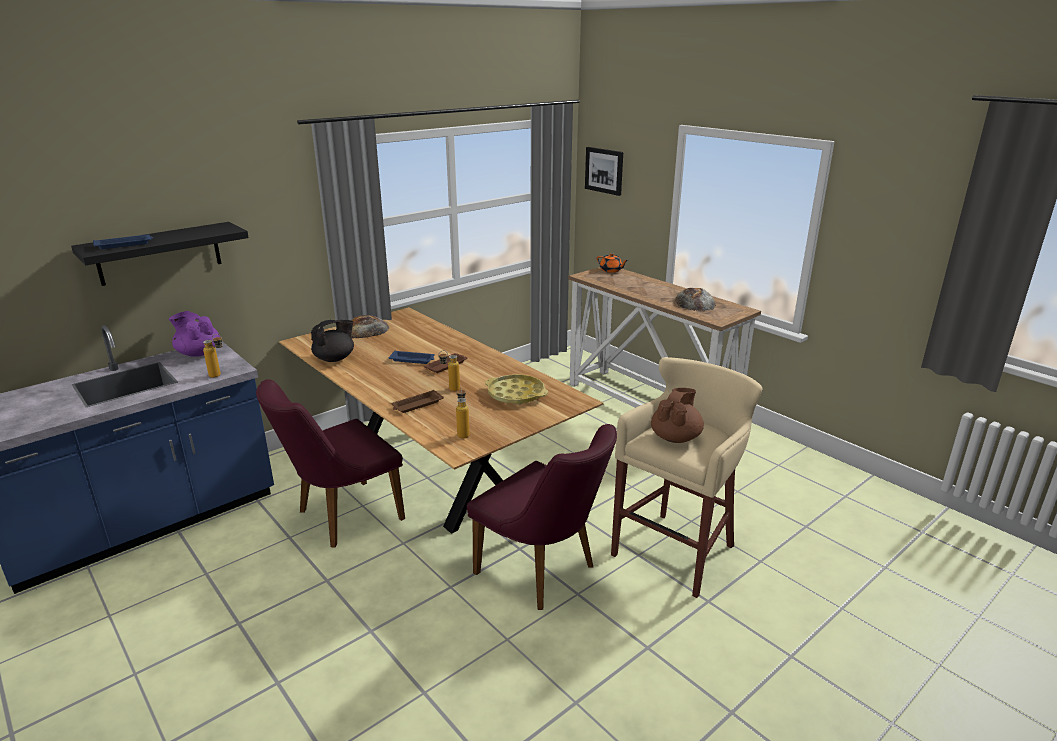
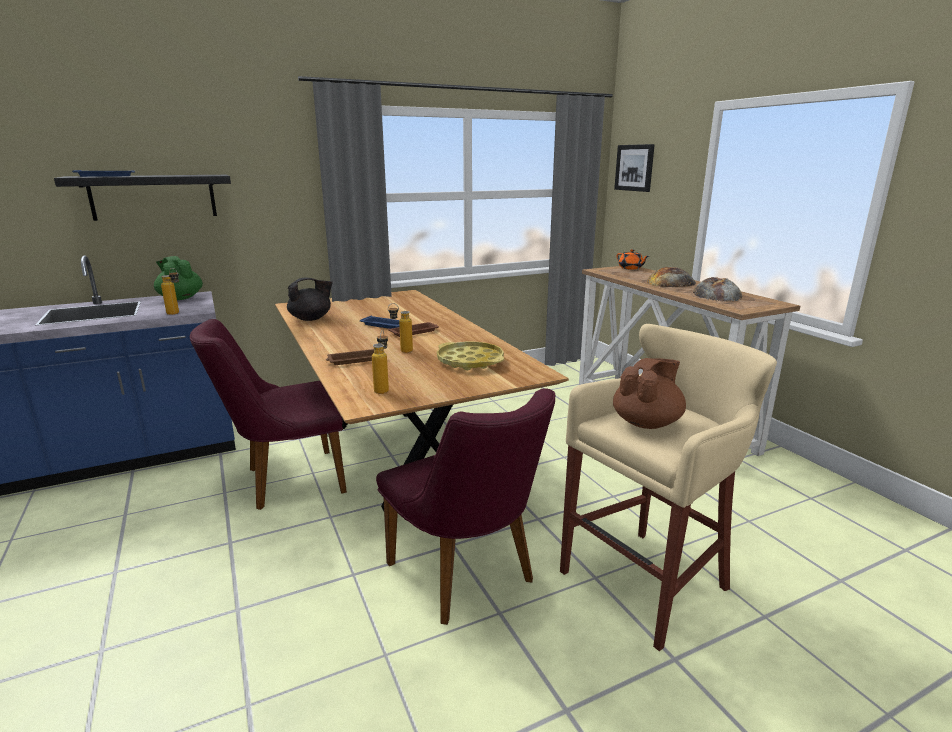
camera: 15 degrees right, 5 degrees down
(198, 353) = (180, 298): purple teapot -> green teapot
(366, 330) = (360, 301): bread -> bread (671, 282)

